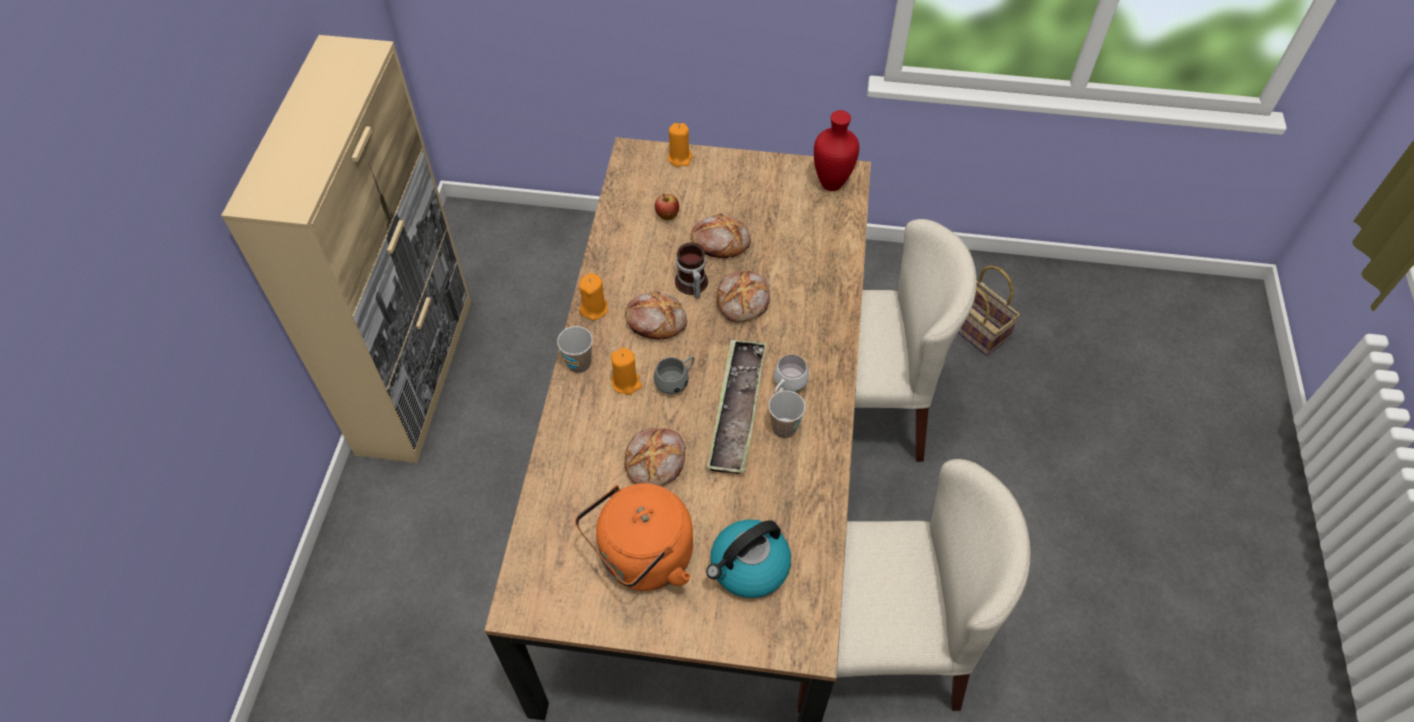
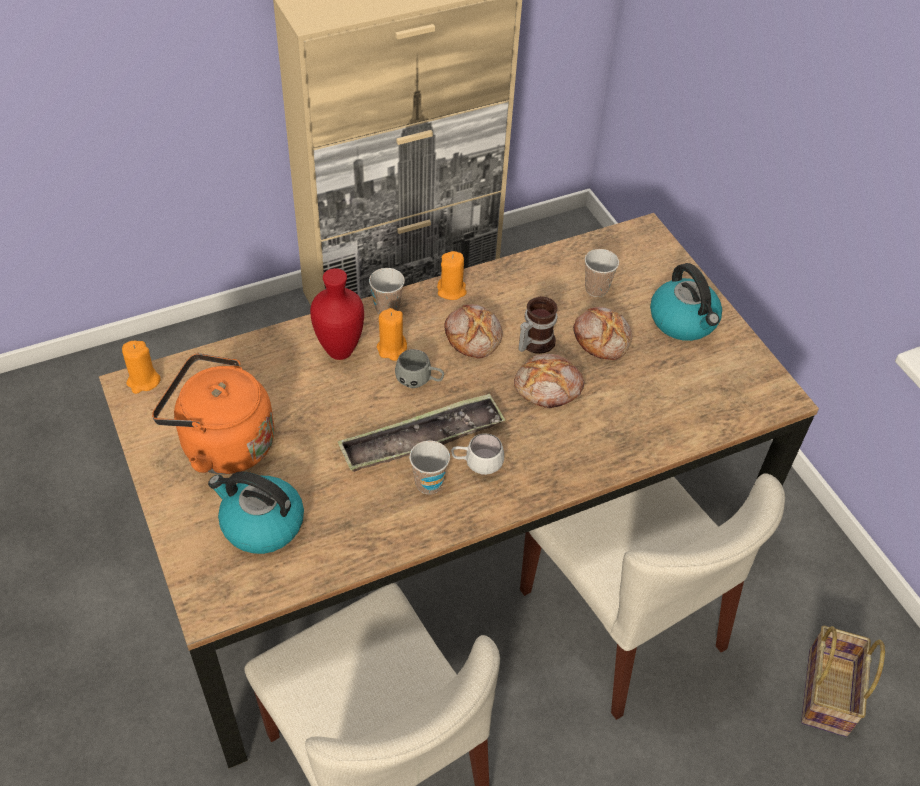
camera: 55 degrees right, 5 degrees down
(656, 462) = (325, 407): bread -> none
(667, 216) = (596, 289): apple -> cup
(680, 158) = (673, 265): orange candle -> orange candle (143, 381)
(739, 185) = (684, 321): none -> kettle
(833, 184) = (755, 391): red vase -> red vase (340, 353)

